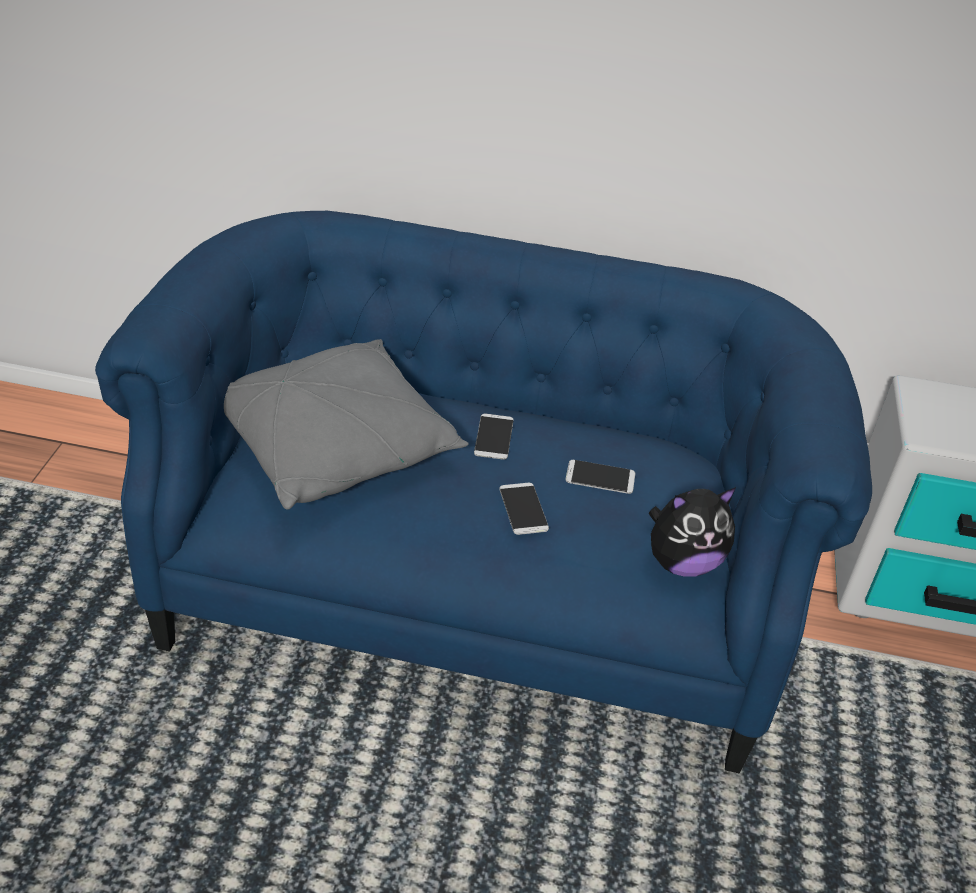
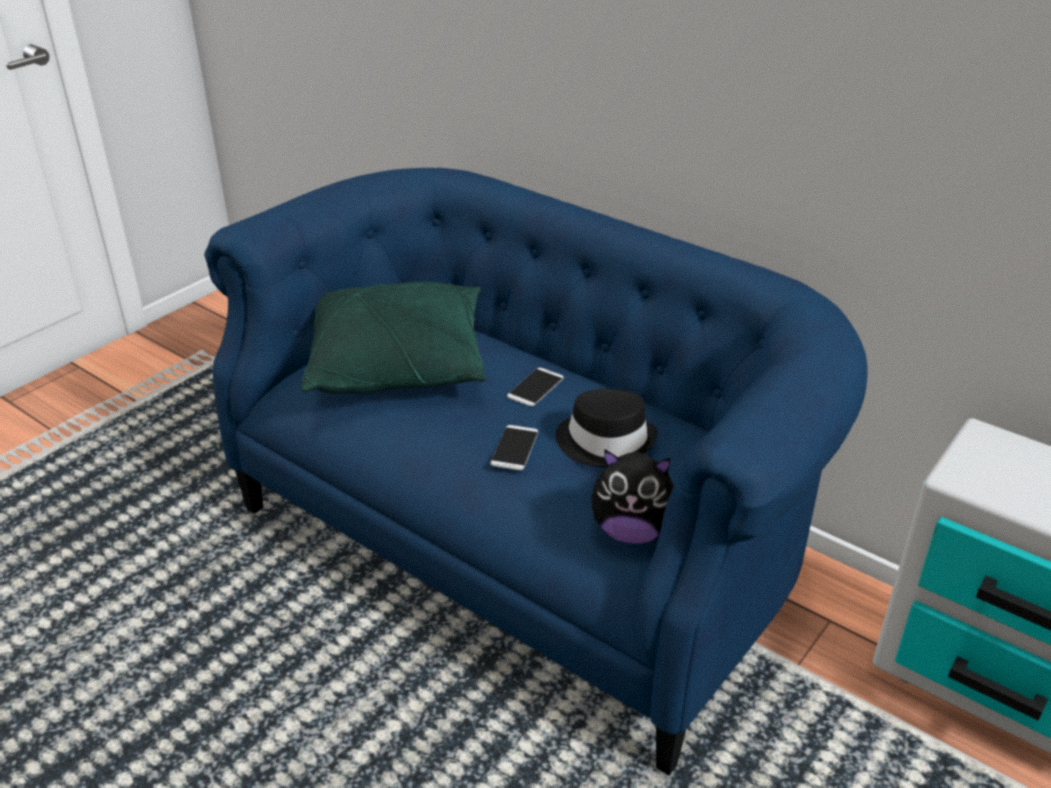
camera: 30 degrees right, 5 degrees down
(335, 445) = (398, 363): grey pillow -> green pillow
(600, 477) = (606, 441): phone -> black hat

